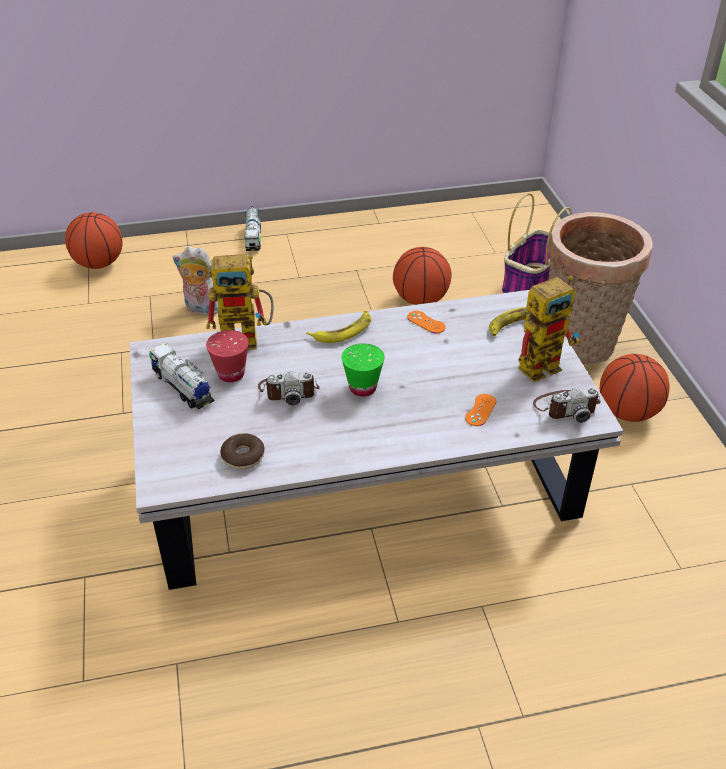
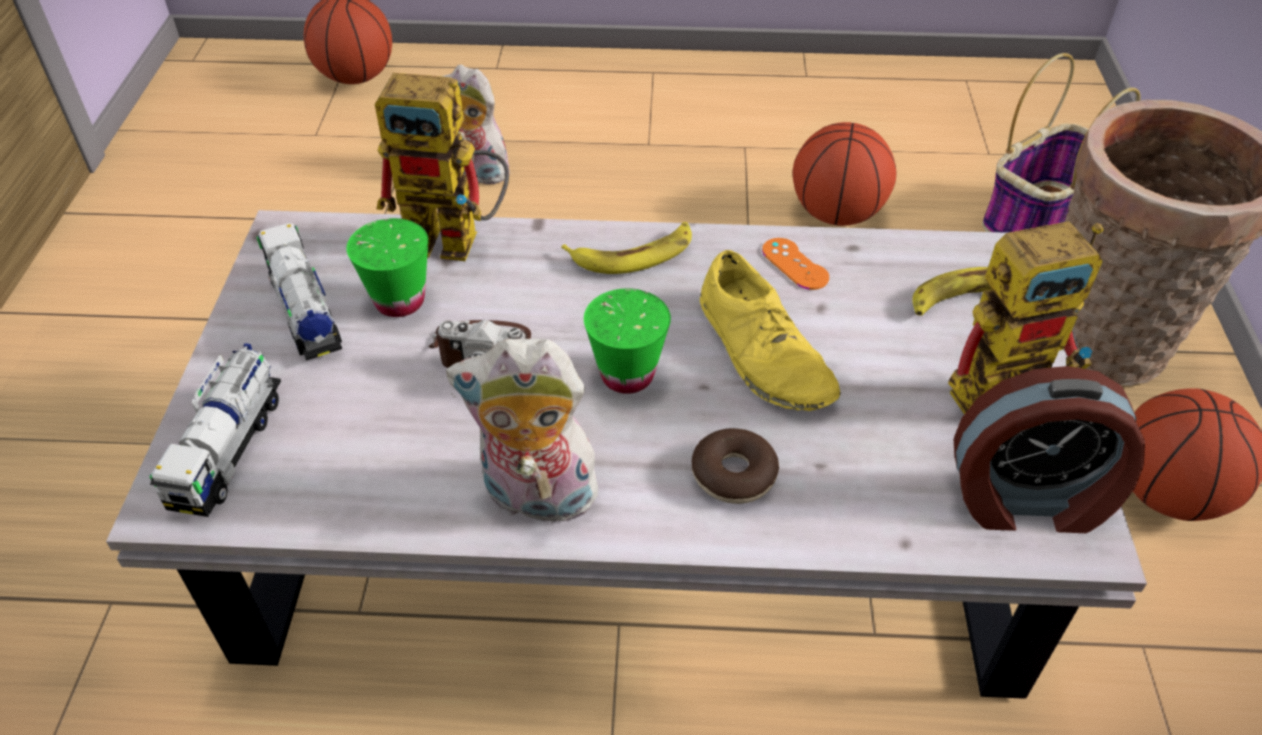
camera: 15 degrees right, 5 degrees up
(231, 374) = (399, 301): red cup -> green cup
(243, 456) = (346, 474): donut -> donut (733, 474)
(253, 238) = (599, 72): toy truck -> toy truck (229, 450)
(341, 449) = (536, 498): none -> plush toy
(425, 366) = (763, 353): none -> yellow shoe
(480, 410) = (845, 470): orange game controller -> none
(565, 407) = (1028, 501): camera -> alarm clock

